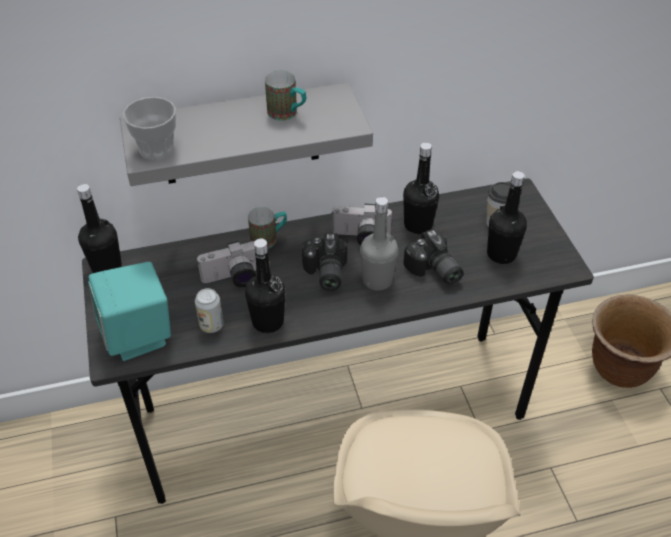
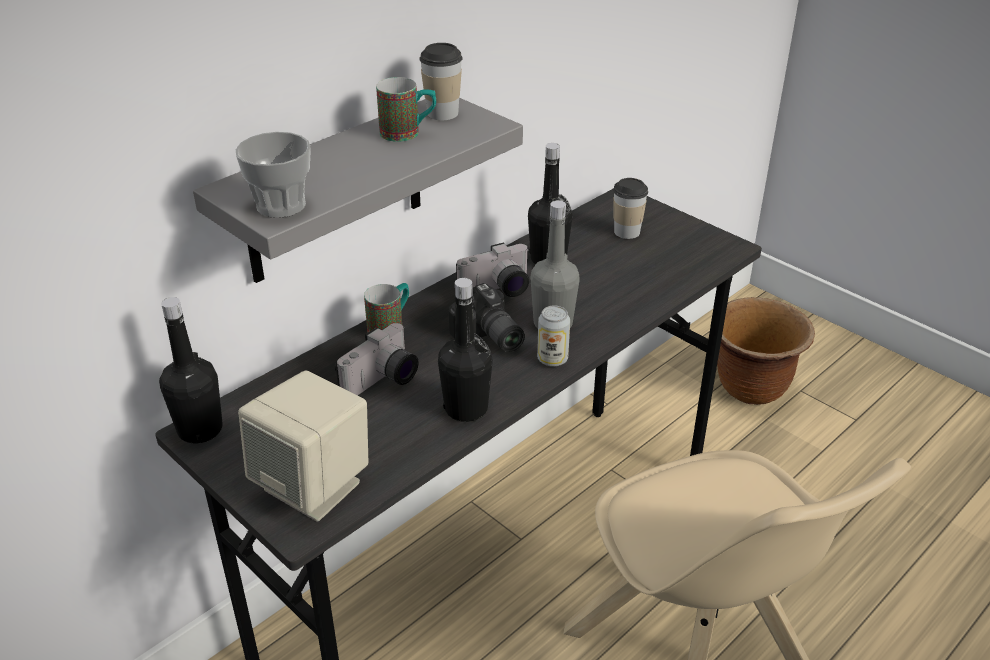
camera: 30 degrees left, 10 degrees down
(139, 336) = (314, 486): turquoise speaker -> beige speaker
(211, 325) = (400, 438): can -> can (552, 359)
(327, 103) = (442, 113): none -> cup
(433, 271) = (604, 295): camera -> none
(501, 254) = (657, 257): black bottle -> none

